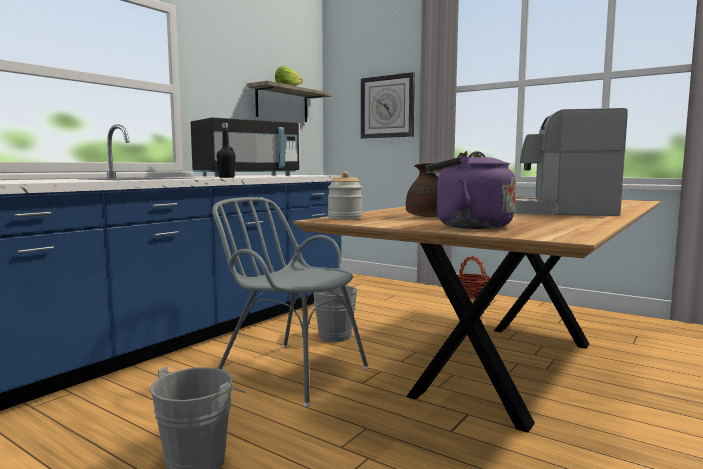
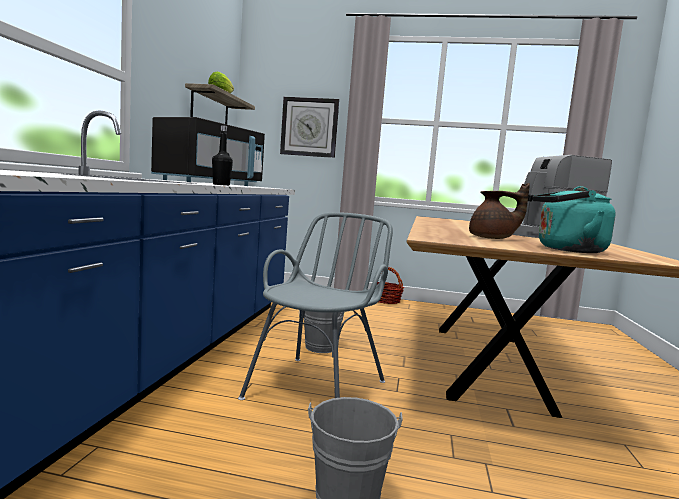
camera: 25 degrees left, 0 degrees up
(288, 370) = (318, 386): grey chair -> grey chair turned 105 degrees clockwise
(345, 218) = (437, 238): jar -> none
(468, 226) = (566, 250): purple kettle -> turquoise kettle

